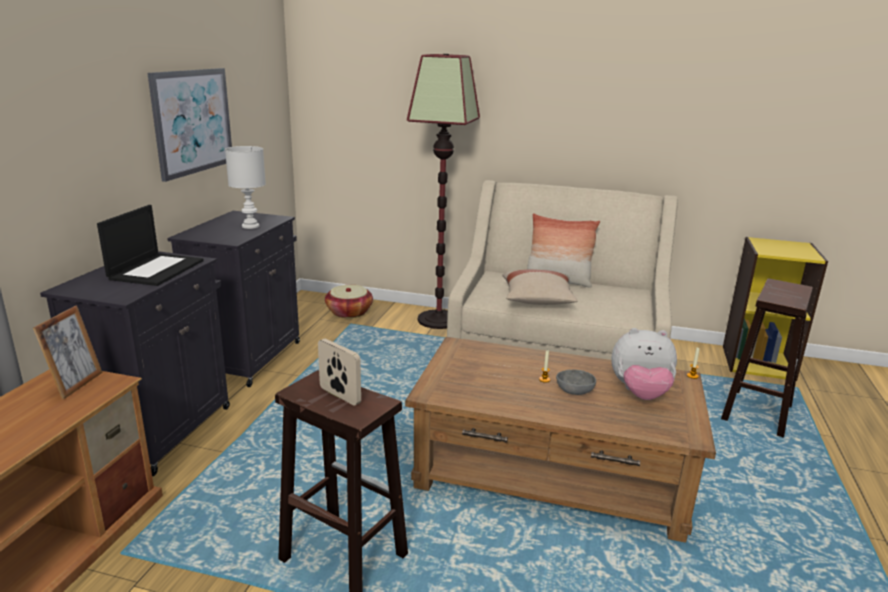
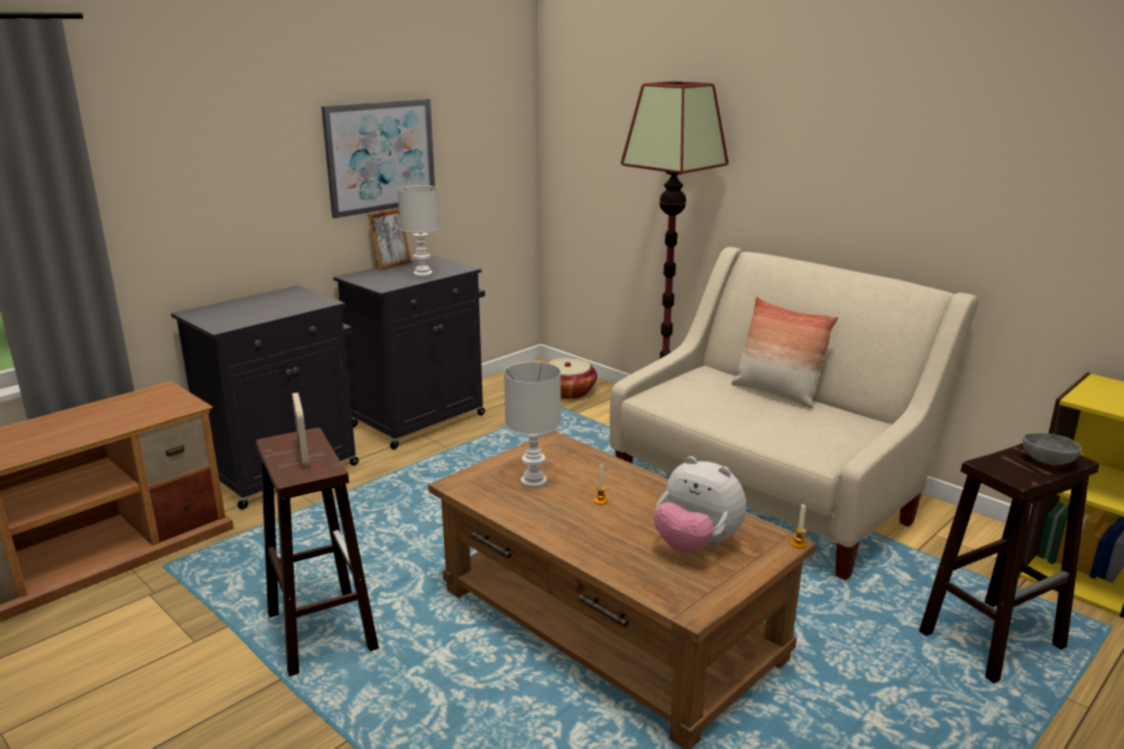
camera: 30 degrees right, 0 degrees up
(76, 384) = (161, 401): picture frame -> picture frame (392, 265)
(156, 269) = (281, 306): laptop -> none
(481, 378) = (533, 482): none -> white table lamp
(537, 301) = (715, 411): beige pillow -> none
(574, 391) = (618, 521): grey bowl -> grey bowl (1047, 460)

